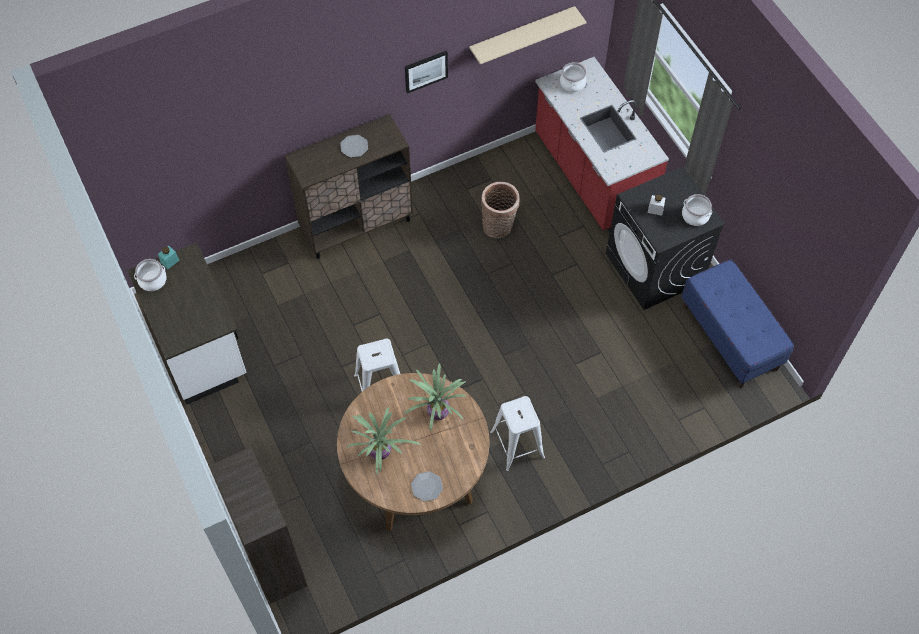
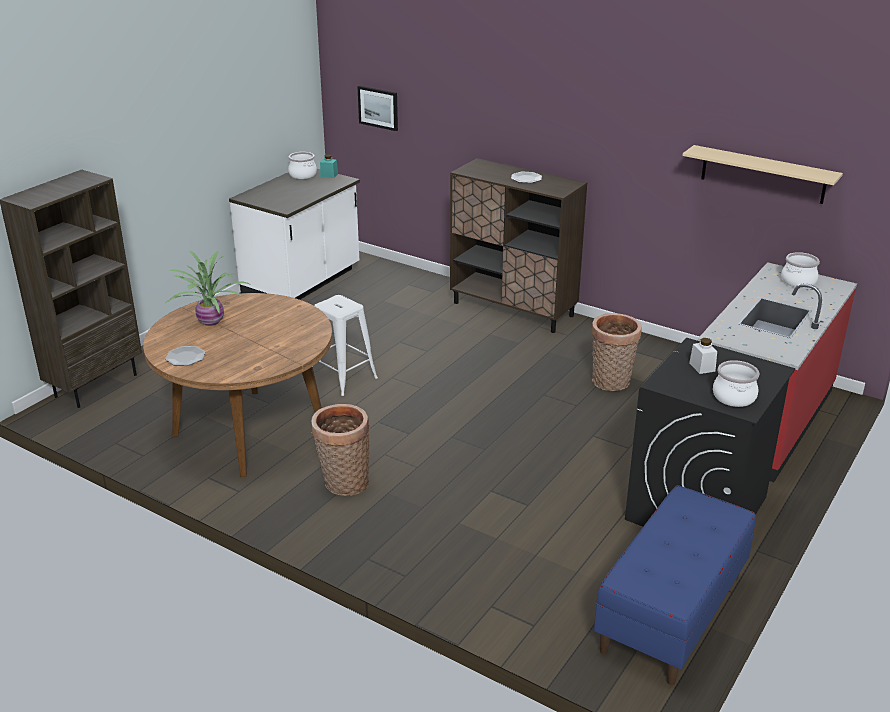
camera: 60 degrees right, 30 degrees down
(426, 71) = (638, 148): picture -> picture (378, 107)
(438, 411) = (287, 337): potted plant -> none
(517, 444) = (343, 483): white stool -> basket

